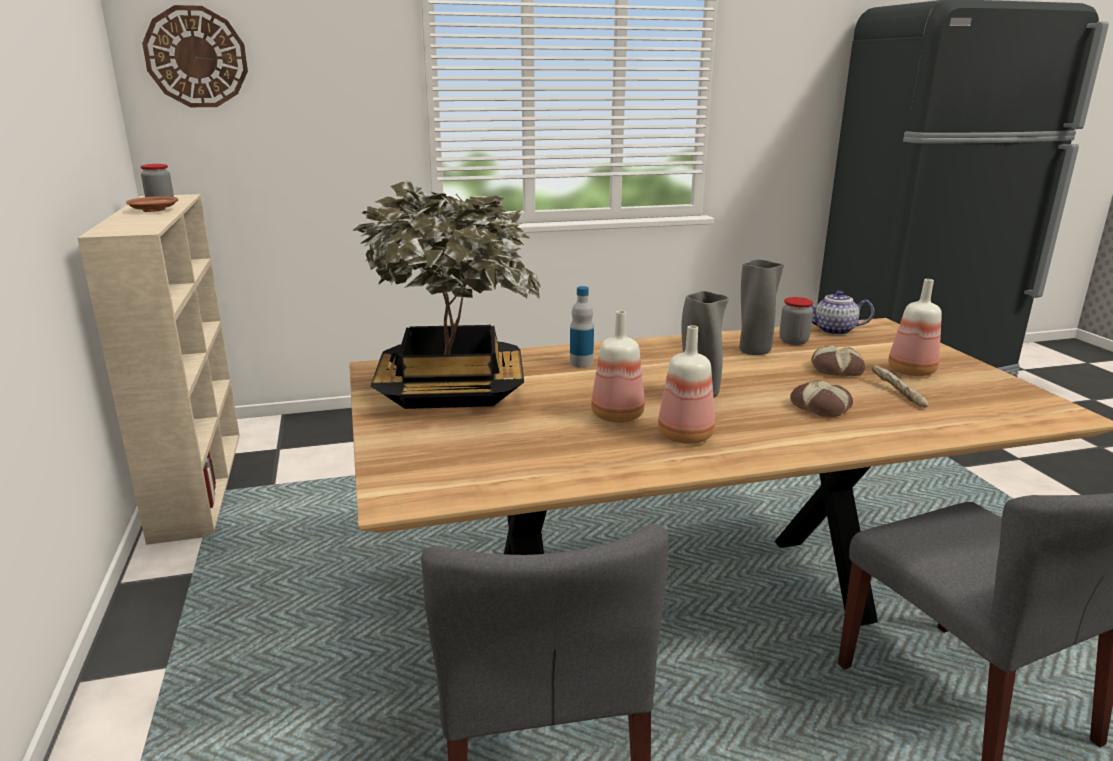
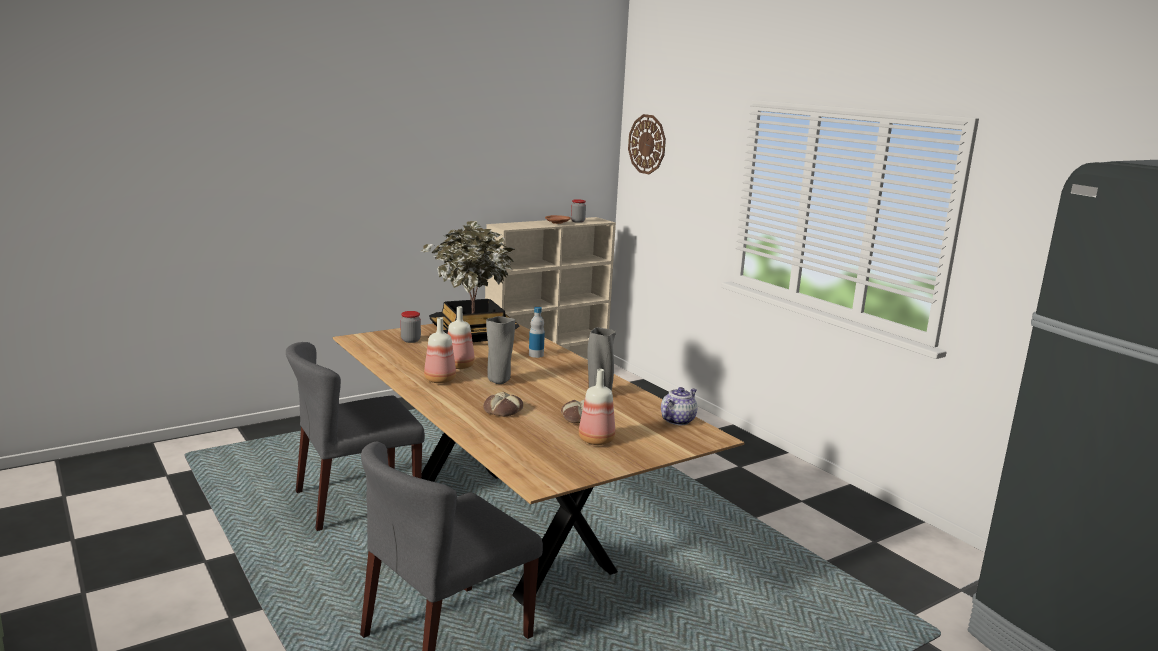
camera: 70 degrees right, 5 degrees down
(793, 341) = (635, 406): jar -> jar (410, 340)
(833, 330) = (678, 420): teapot -> teapot turned 45 degrees clockwise
(897, 394) = (542, 432): bread -> none

